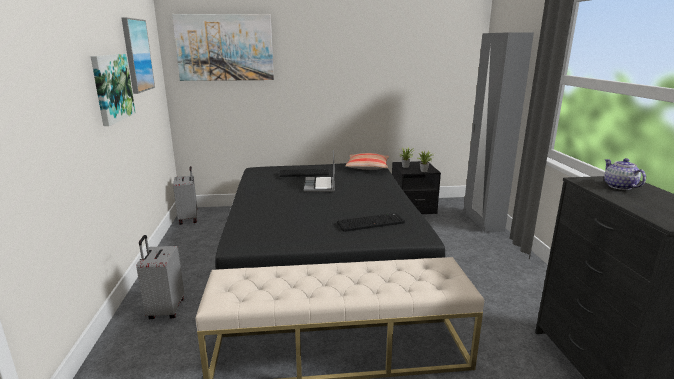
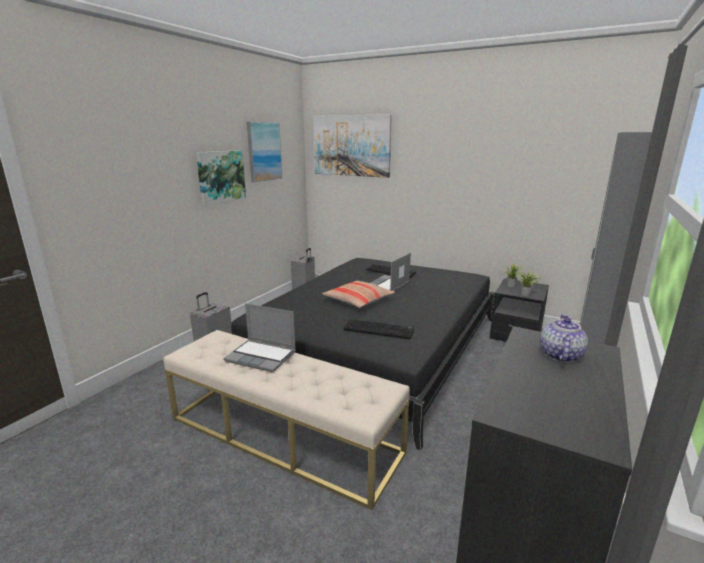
camera: 35 degrees right, 0 degrees up
(308, 276) = (262, 356): none -> laptop
(367, 167) = (460, 278): pillow -> pillow (358, 300)

